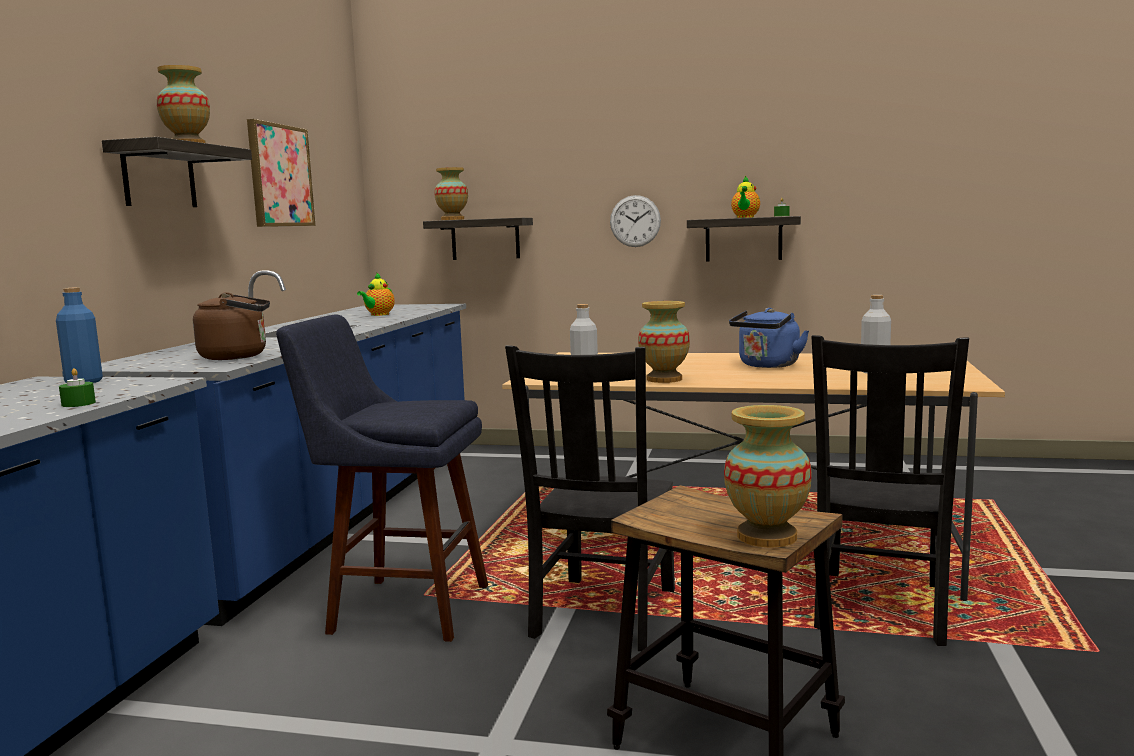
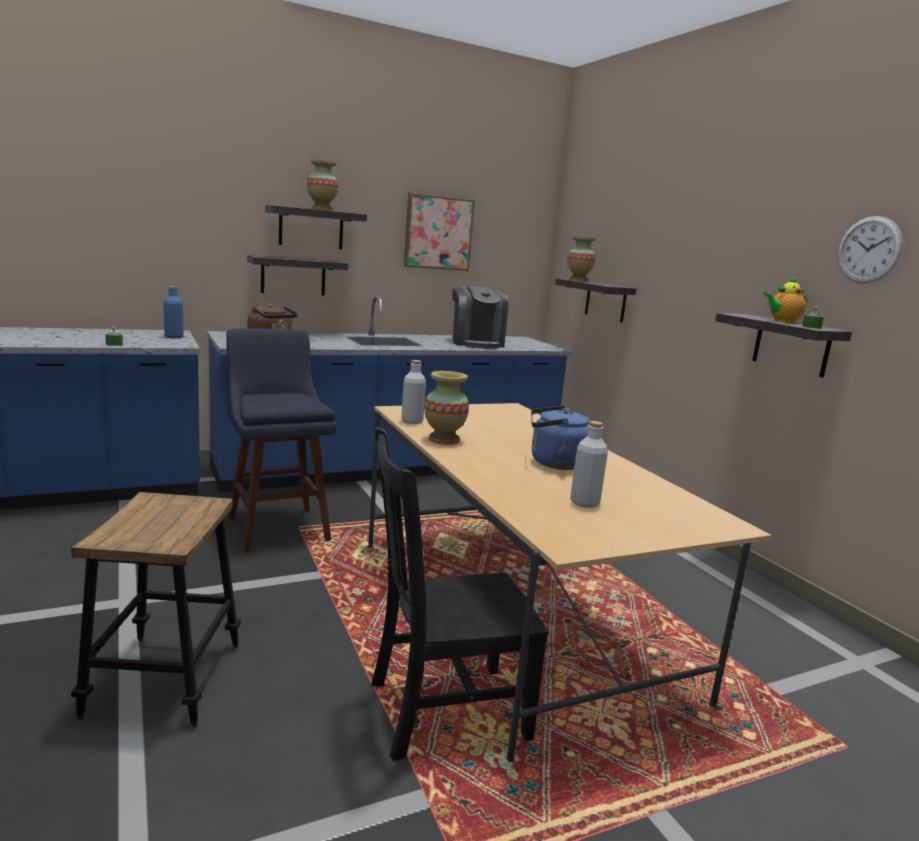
camera: 50 degrees right, 5 degrees up
(149, 256) = (293, 276): none -> shelf
(378, 315) = (476, 343): teapot -> coffee machine
(602, 615) = (320, 589): black chair -> none
(635, 221) = (705, 306): wall clock -> wall clock (869, 250)
(767, 537) = (115, 536): vase -> none

